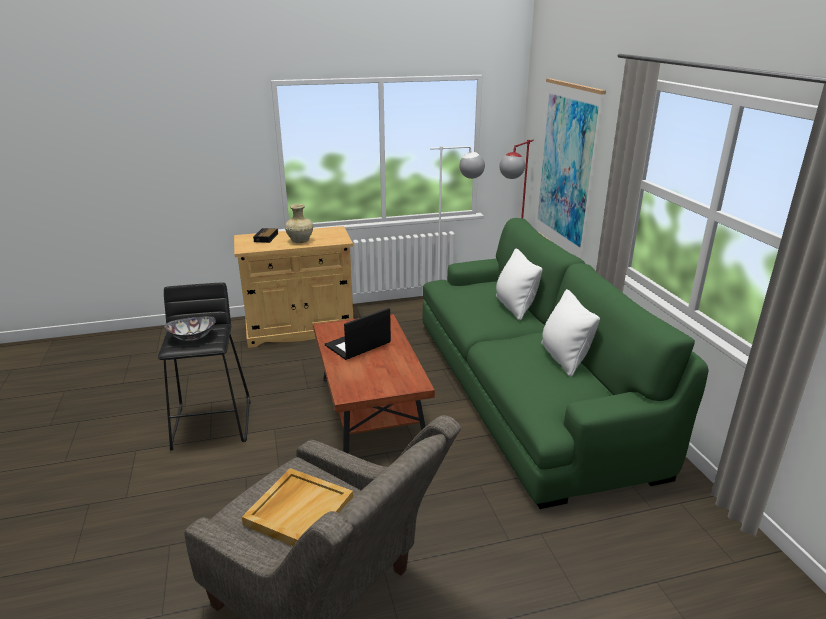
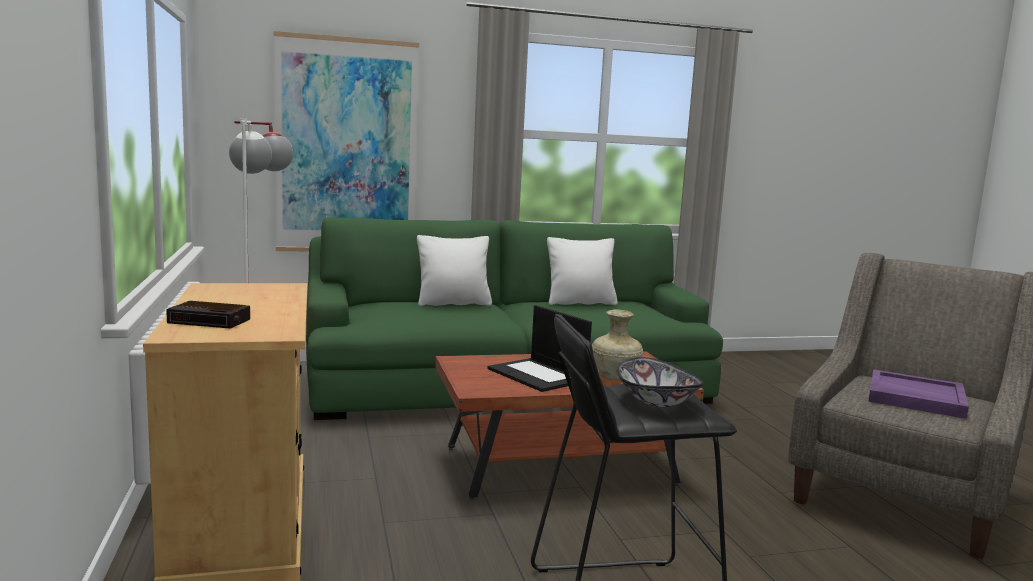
camera: 90 degrees left, 15 degrees down
(299, 511) = (914, 398): beige tray -> purple tray
(300, 241) = (264, 303): beige vase -> beige vase (615, 377)

